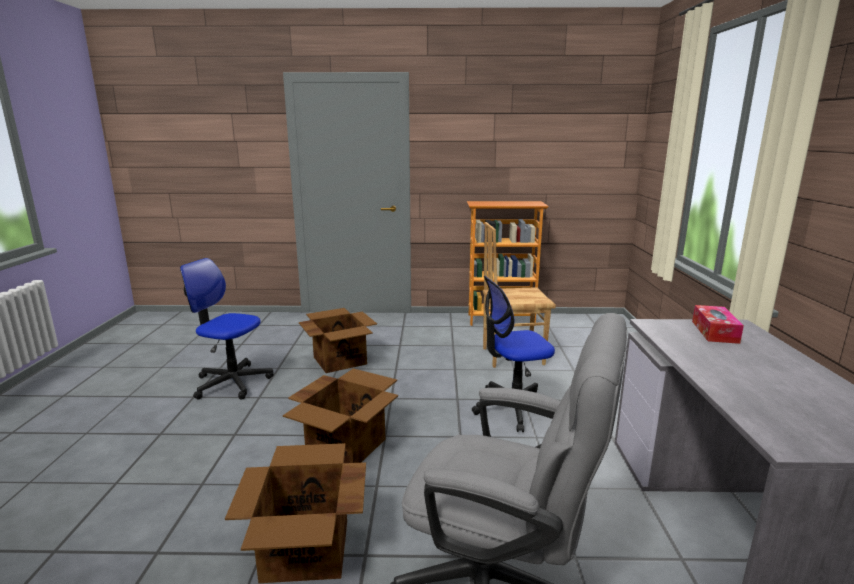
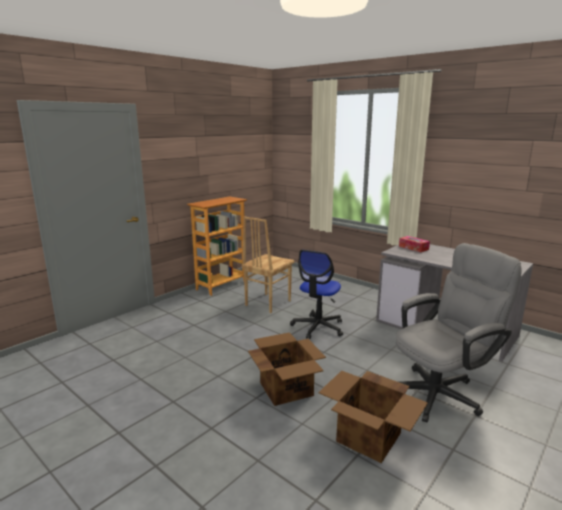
camera: 50 degrees left, 0 degrees up
(232, 382) = (127, 406): office chair -> none
(340, 360) = (175, 352): cardboard box -> none

